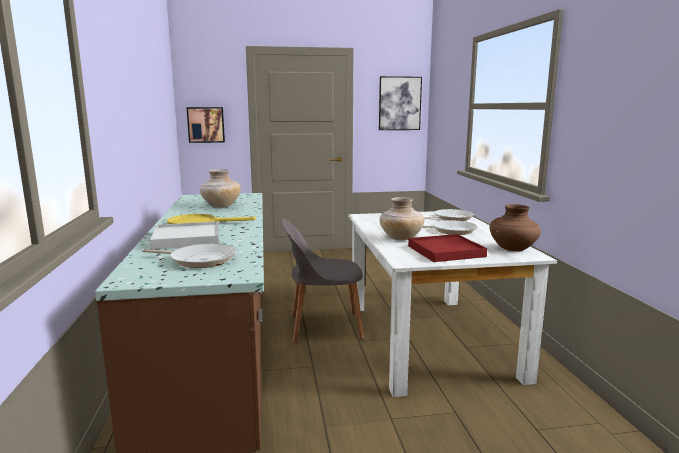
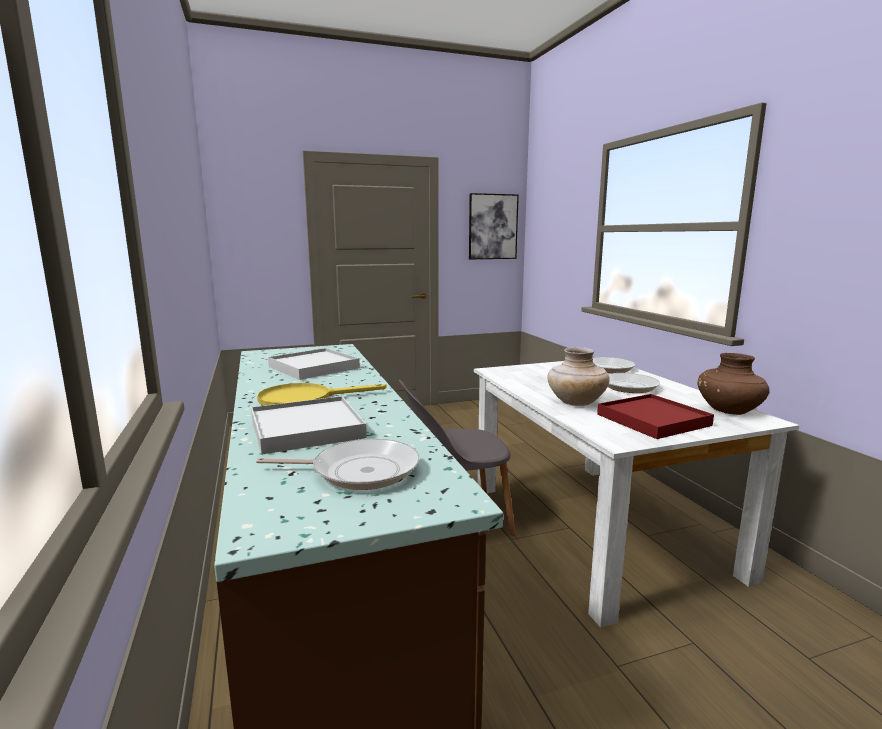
camera: 10 degrees left, 0 degrees up
(206, 124) = (251, 253): picture -> none
(221, 206) = (313, 367): beige vase -> white tray

